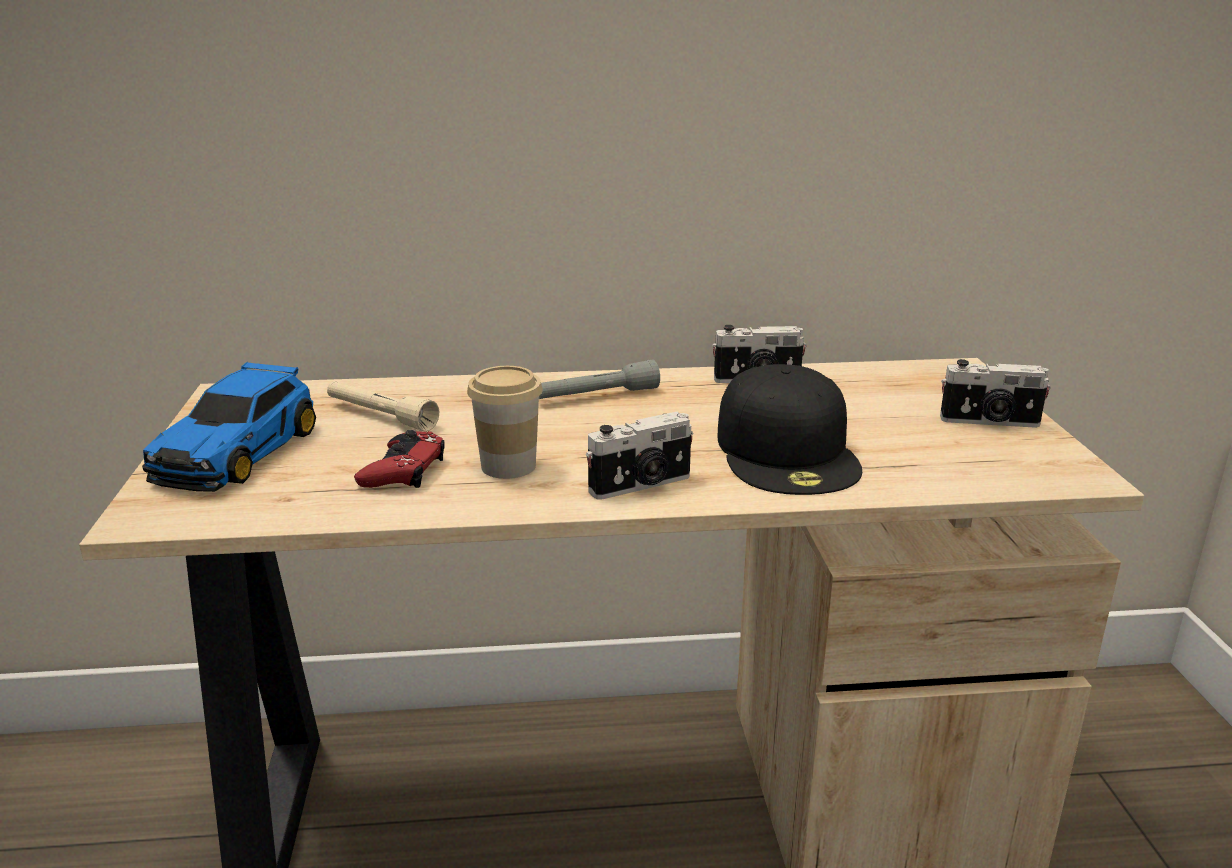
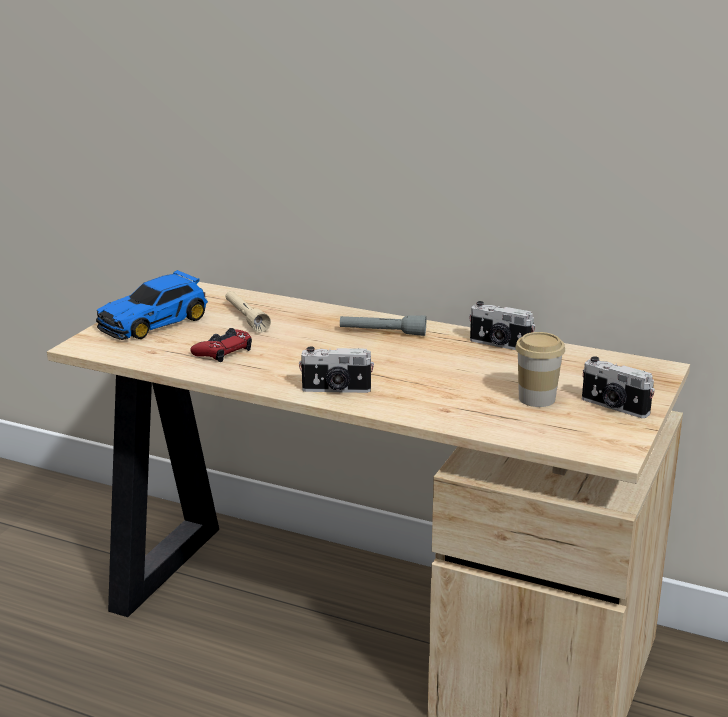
camera: 30 degrees right, 0 degrees up
(508, 466) = (279, 362): cup -> cup (536, 399)
(788, 452) = (448, 392): black cap -> none

